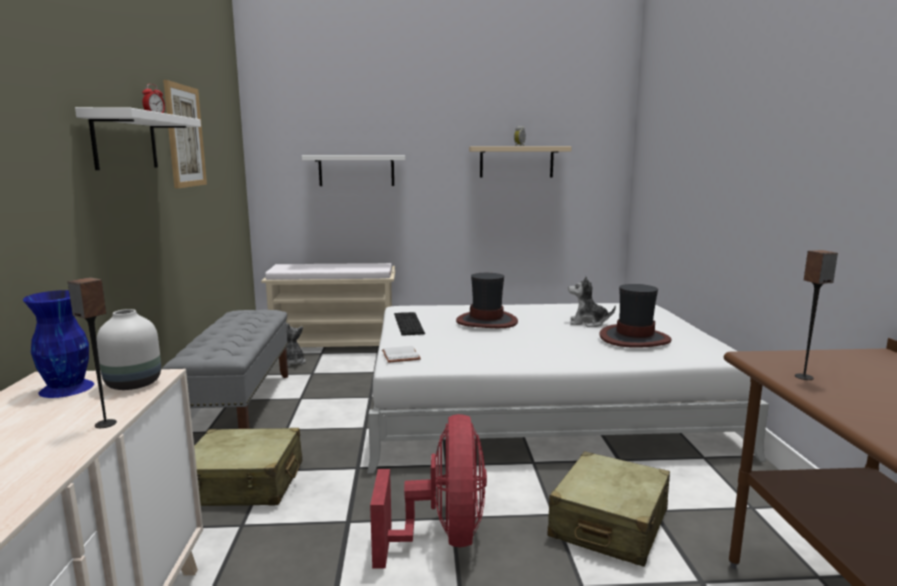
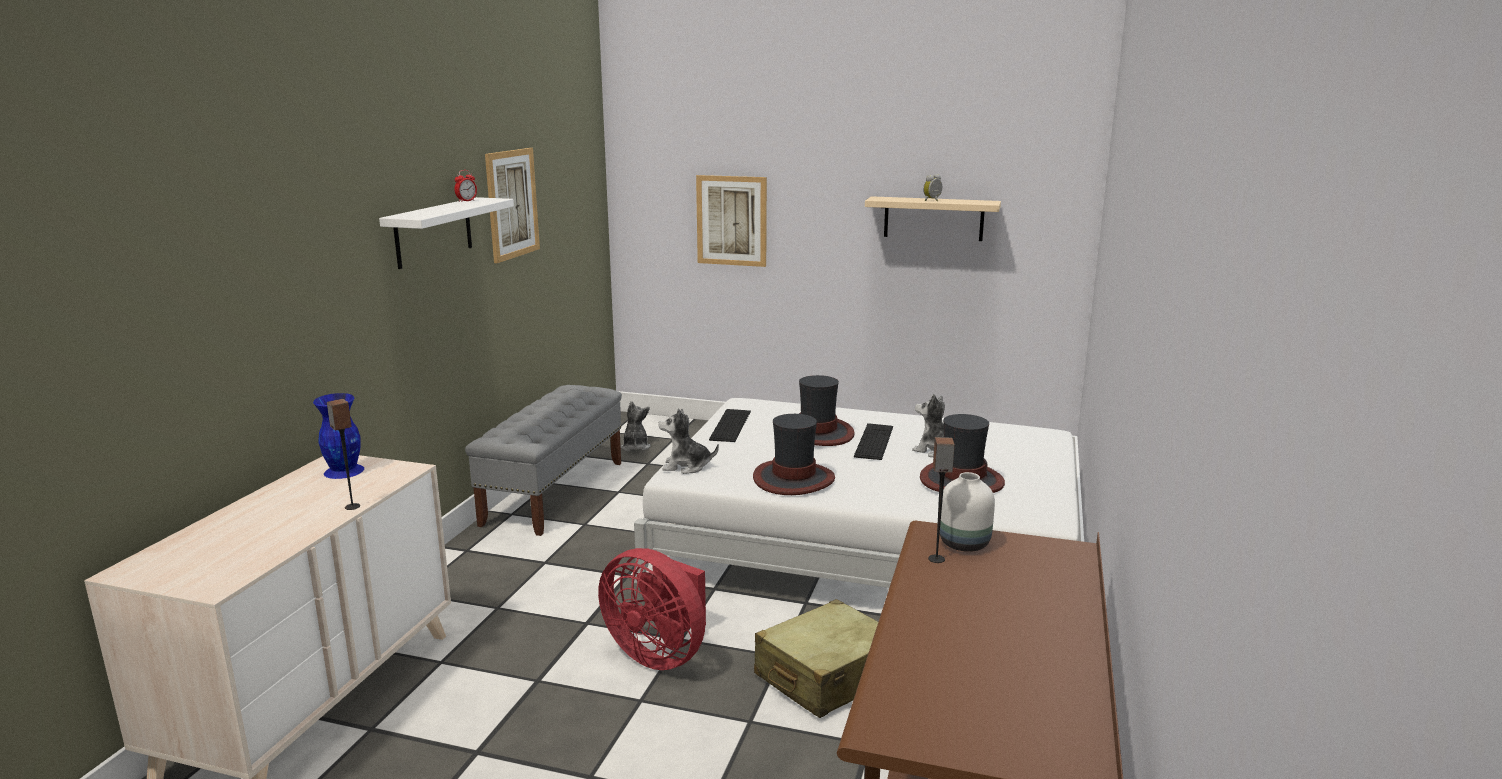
camera: 20 degrees right, 5 degrees up
(132, 384) = (389, 474): white vase -> white vase (963, 543)
(244, 484) = (518, 571): beige suitcase -> none
(335, 345) = (695, 430): beige bench -> none
(356, 170) = (731, 220): white shelf -> picture
(402, 356) = (686, 466): white book -> plush toy
(442, 537) = (659, 654): red fan -> red fan turned 105 degrees clockwise
(503, 354) = (793, 479): none -> hat
(536, 321) = (874, 441): none -> keyboard

